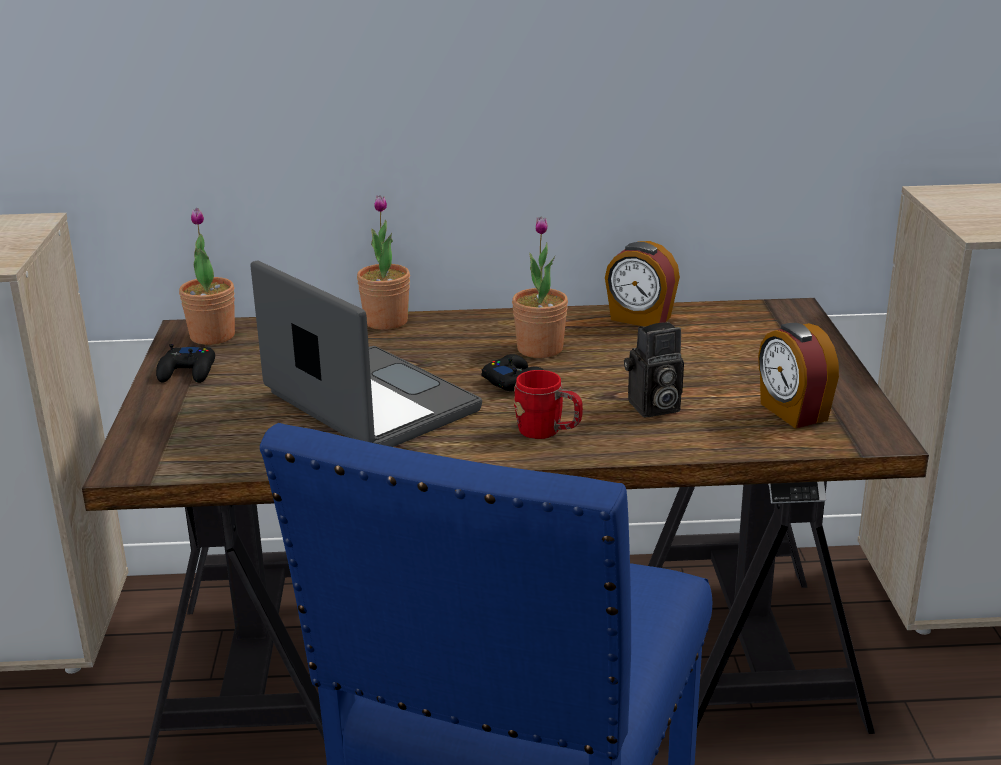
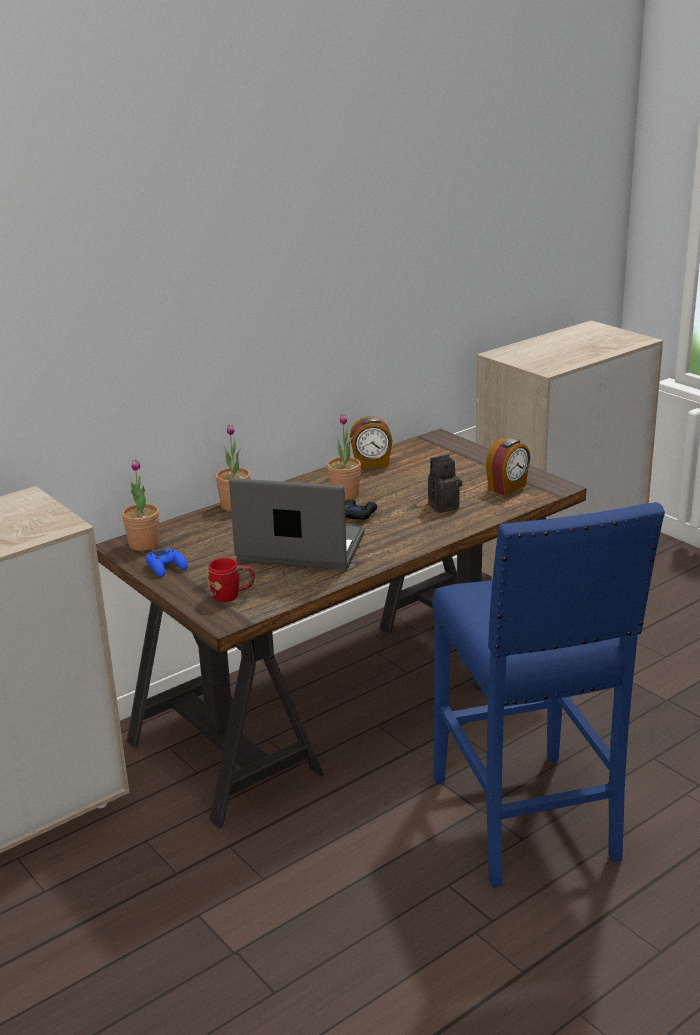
camera: 35 degrees left, 0 degrees up
(188, 372) = (167, 567): black game controller -> blue game controller
(548, 432) = (413, 532): red mug -> red mug (232, 595)
(653, 408) = (444, 505): camera -> camera turned 150 degrees counterclockwise
(792, 412) = (507, 487): alarm clock -> alarm clock turned 75 degrees counterclockwise

